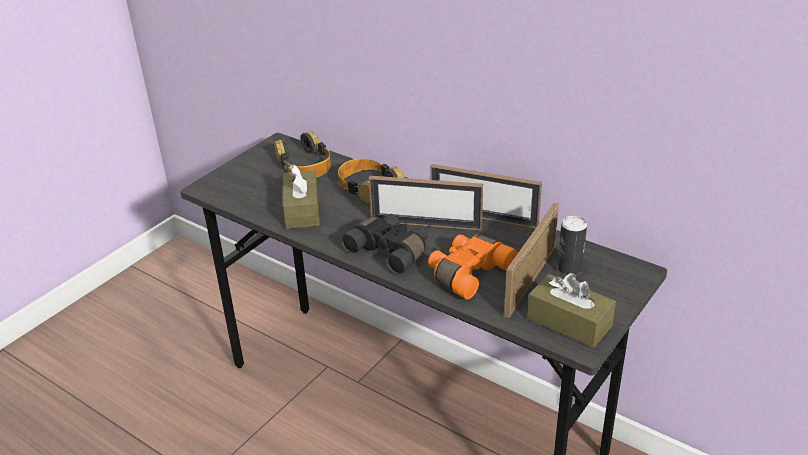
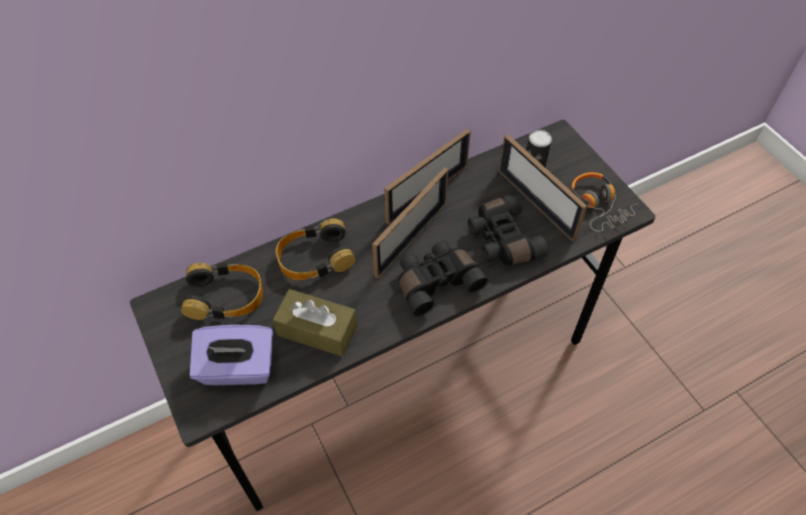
camera: 65 degrees left, 20 degrees up
(248, 189) = (238, 369): none -> purple tissue box
(467, 272) = (502, 240): orange binoculars -> black binoculars
(569, 322) = (599, 205): brown tissue box -> headphones

